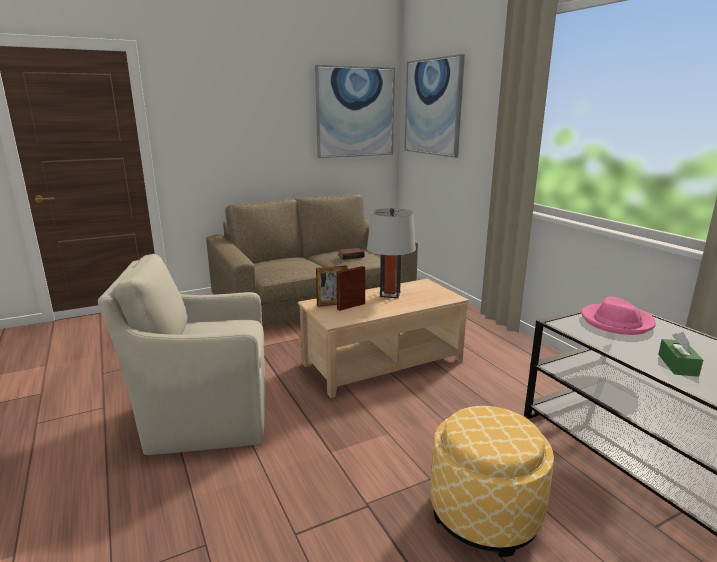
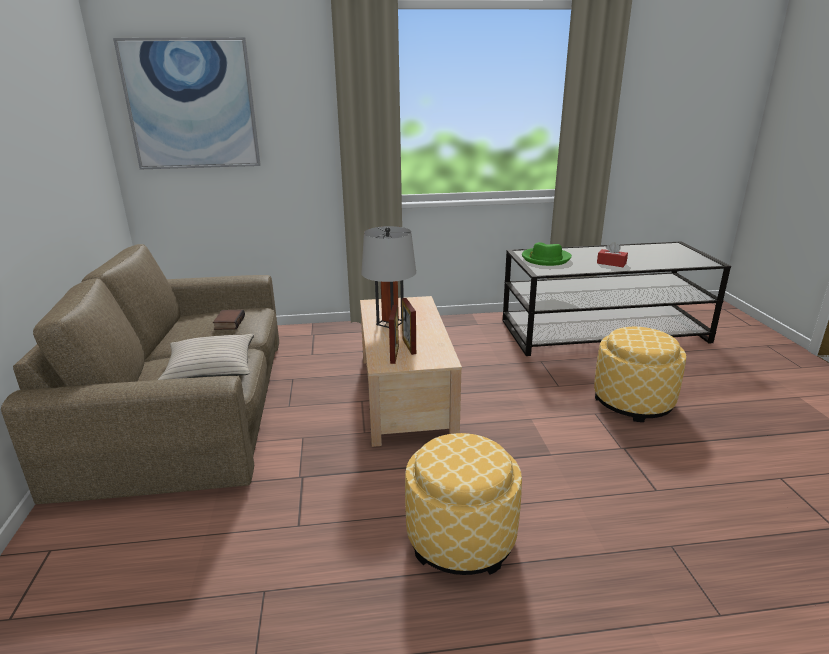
camera: 70 degrees left, 5 degrees up
(205, 418) = (461, 538): beige armchair -> ottoman
(287, 266) = (210, 369): none -> beige pillow
(355, 112) = (75, 120): picture -> none
(616, 322) = (545, 259): pink hat -> green hat
(677, 365) = (611, 263): green tissue box -> red tissue box

